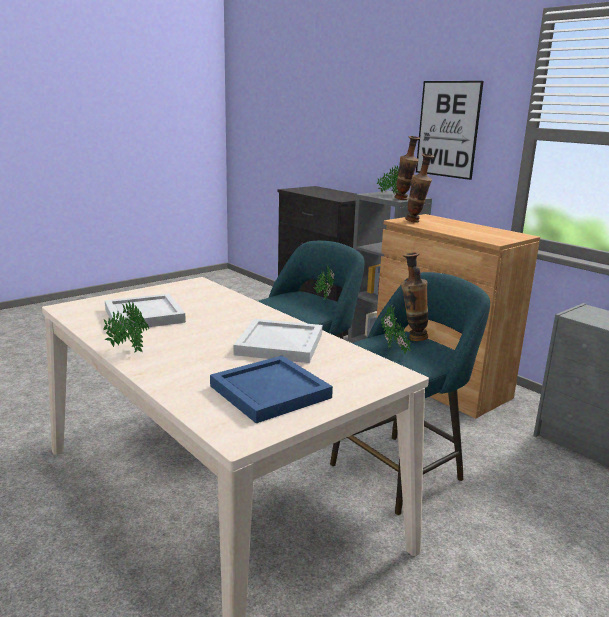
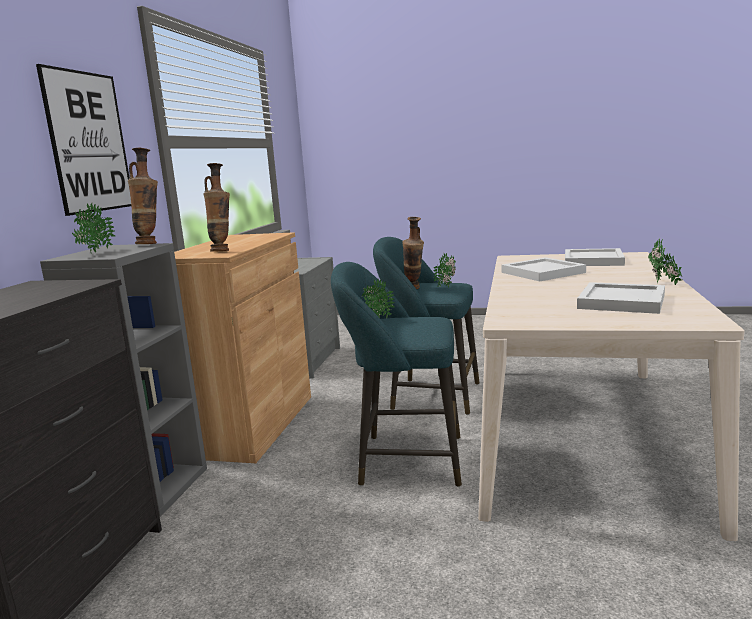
camera: 125 degrees left, 5 degrees down
(270, 391) = (592, 261): blue tray -> white tray

